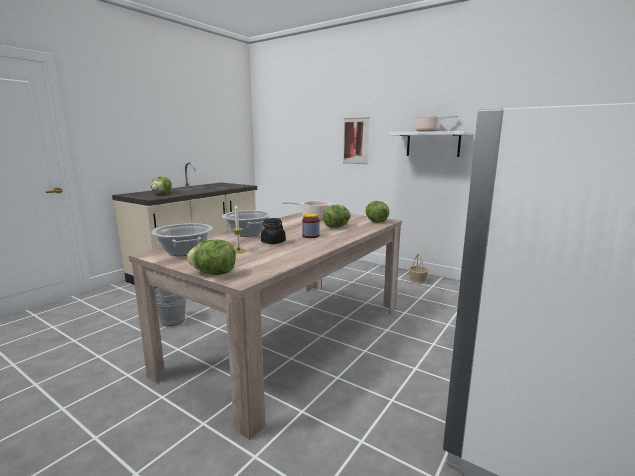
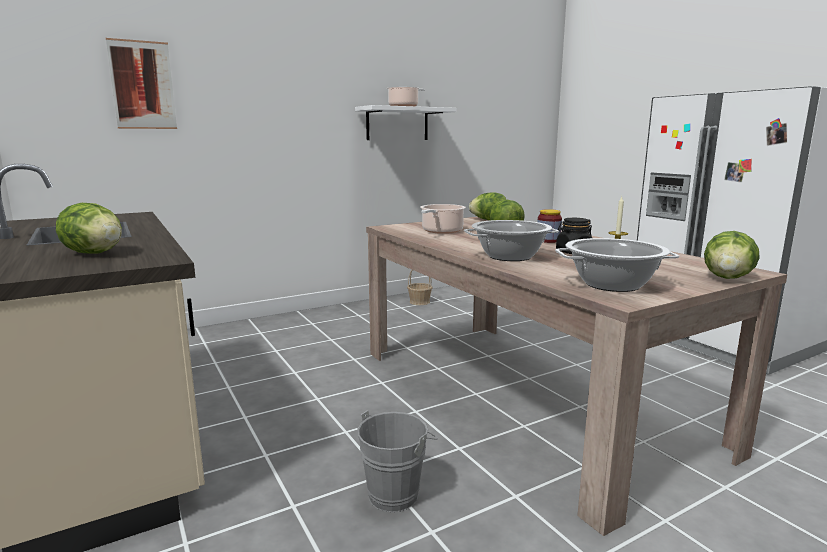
camera: 65 degrees left, 0 degrees up
(356, 141) = (285, 118): picture -> picture (142, 85)

